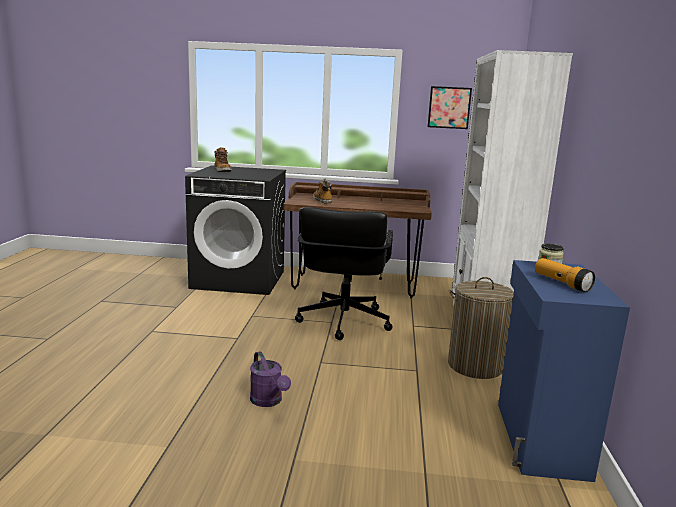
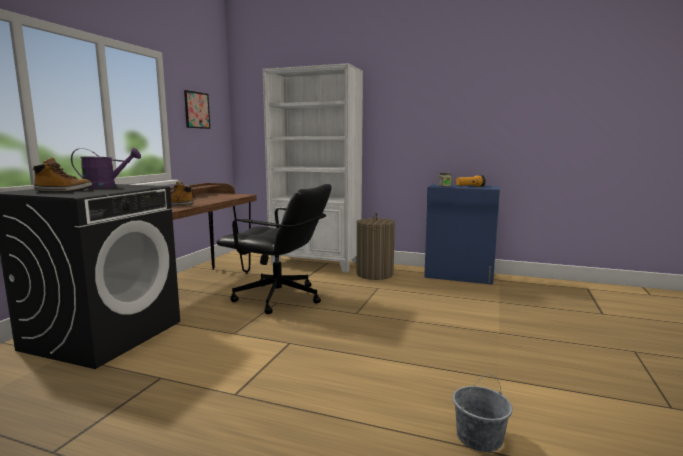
camera: 75 degrees left, 5 degrees down
(69, 427) = (479, 437): none -> grey bucket
(269, 401) = (421, 336): purple watering can -> purple watering can (106, 187)

